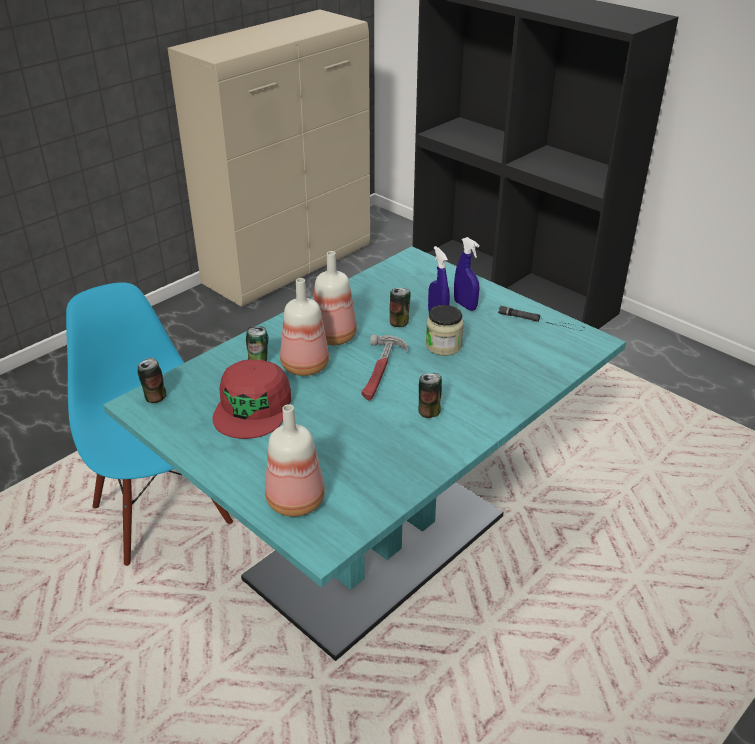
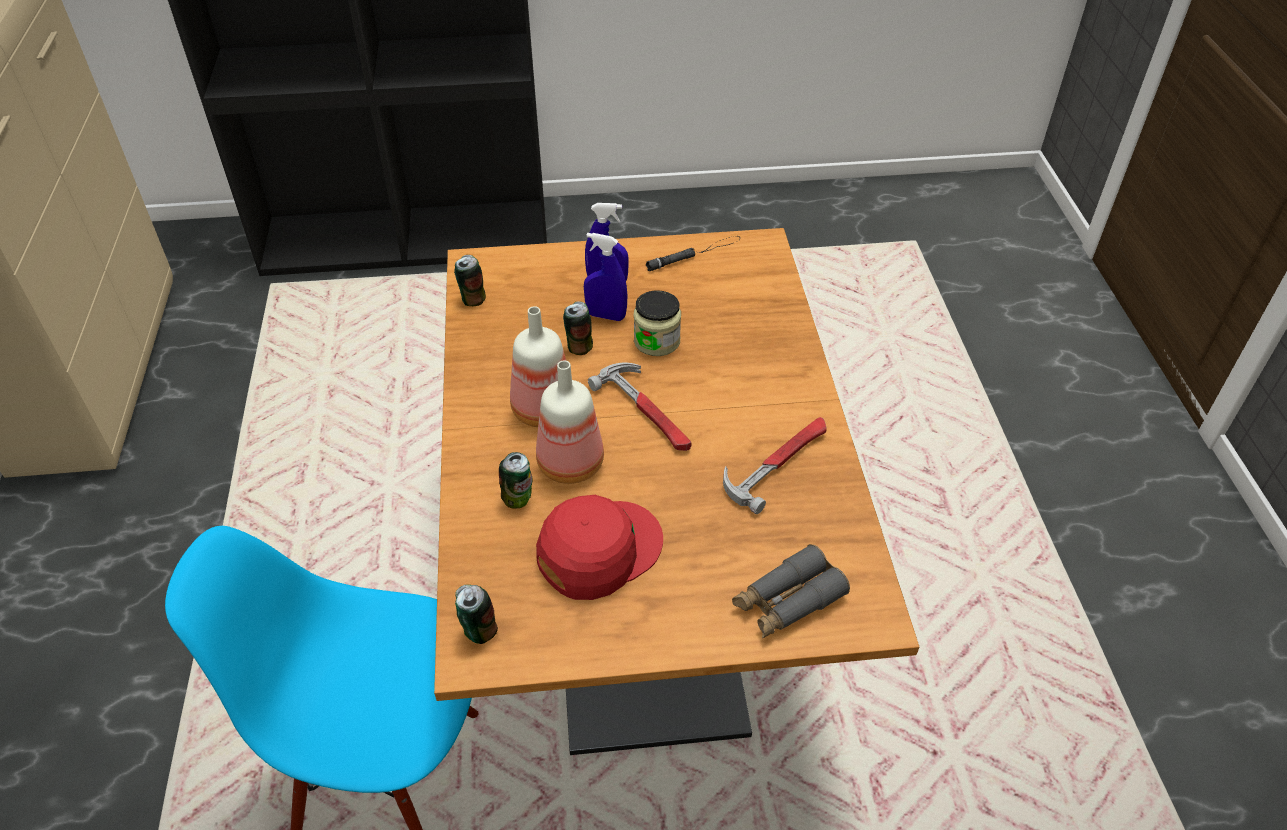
camera: 50 degrees left, 10 degrees up
(253, 407) = (598, 550): red cap -> red cap turned 90 degrees counterclockwise
(295, 499) = (787, 601): bottle -> grey binoculars
(377, 548) = (643, 605): turquoise dining table -> brown dining table
(405, 441) = (777, 462): none -> hammer
(429, 411) = (750, 417): can -> can (472, 299)

